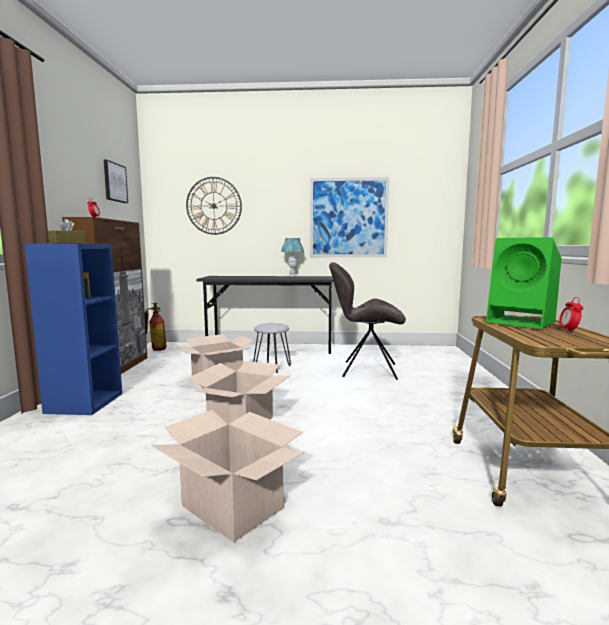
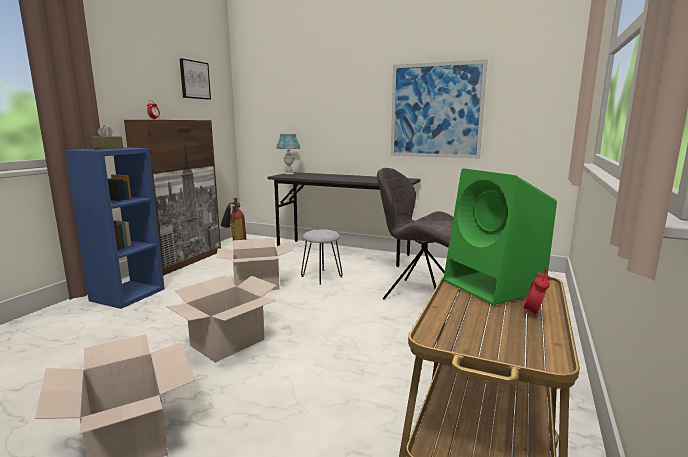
camera: 20 degrees right, 5 degrees up
(214, 206) = (295, 99): wall clock -> none
(292, 276) = (369, 177): blue table lamp -> blue table lamp (289, 174)

